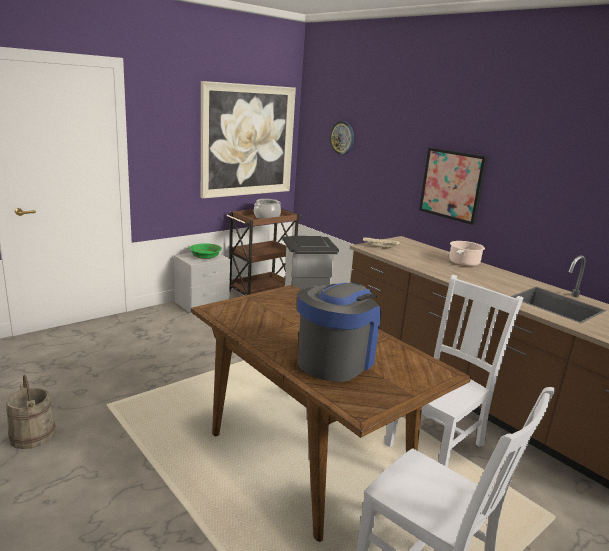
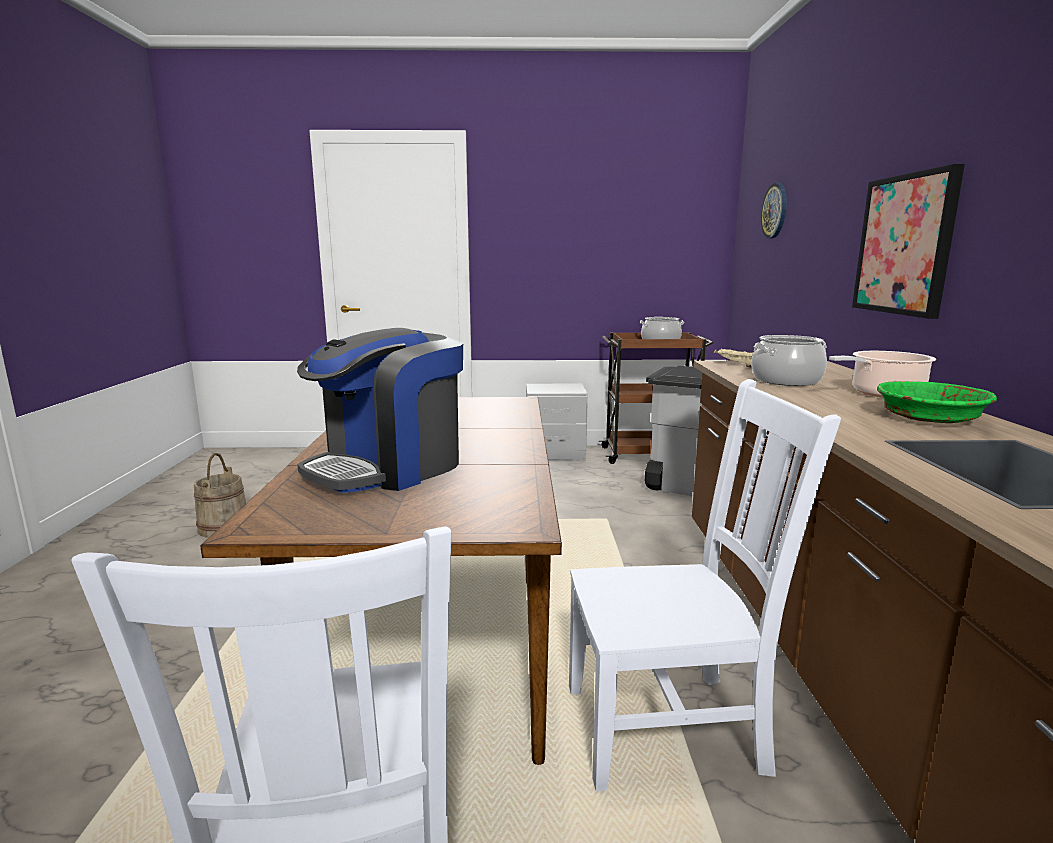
camera: 40 degrees right, 5 degrees down
(205, 256) = (561, 388): green bowl -> green bowl (929, 417)
(248, 140) = (643, 233): picture -> none
(335, 360) = (388, 468): coffee machine -> coffee machine turned 150 degrees clockwise
(416, 258) = (786, 380): none -> cooking pot

